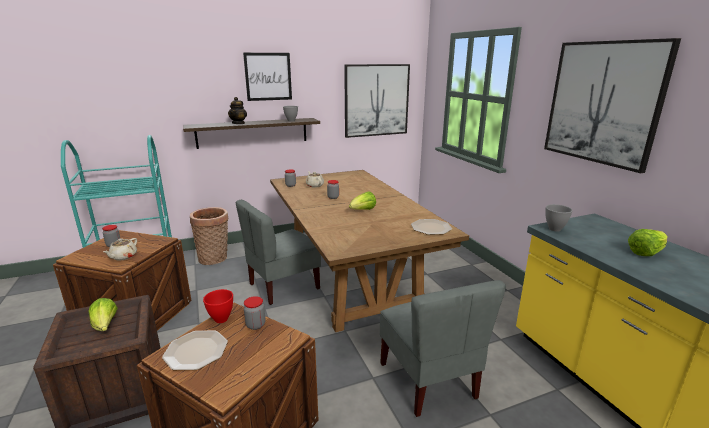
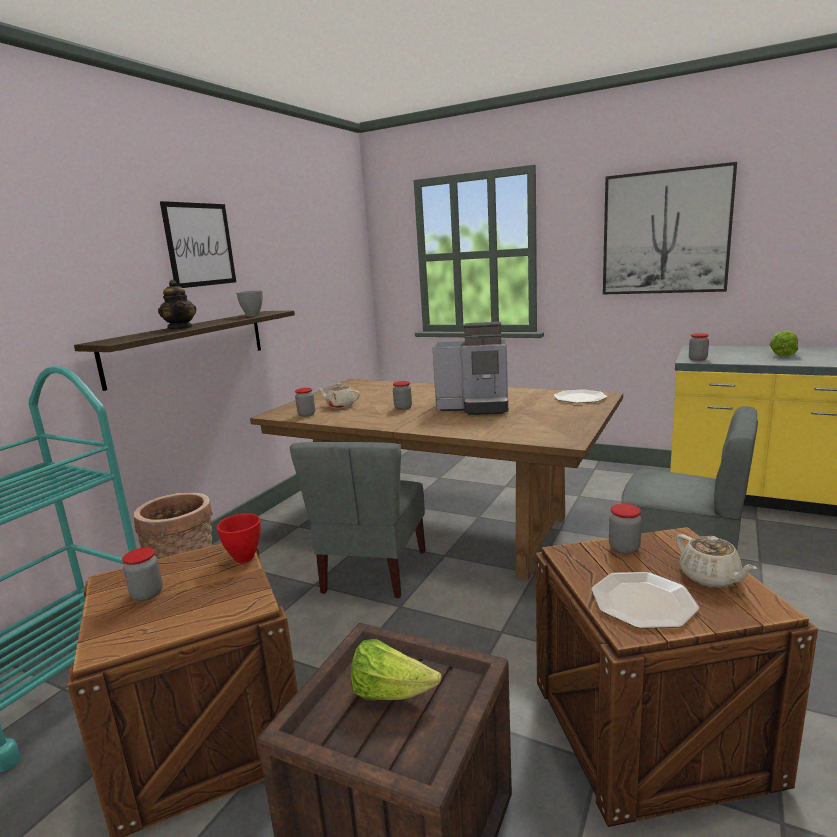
camera: 40 degrees left, 5 degrees down
(123, 257) = (222, 595): beige teapot -> beige teapot (710, 578)
(221, 319) = (577, 565): red bowl -> red bowl (243, 558)
(363, 210) = (475, 407): lettuce -> coffee machine
(376, 100) = (328, 278): picture -> none
(554, 229) = (697, 359): grey bowl -> jar

